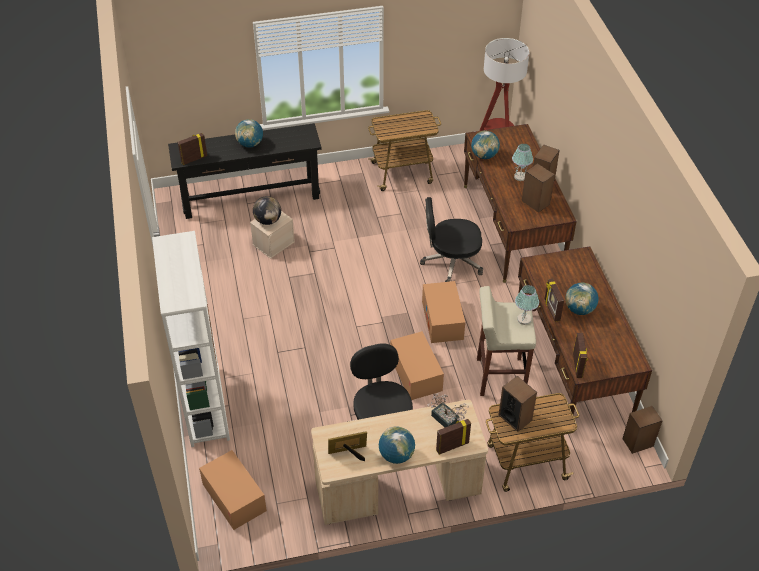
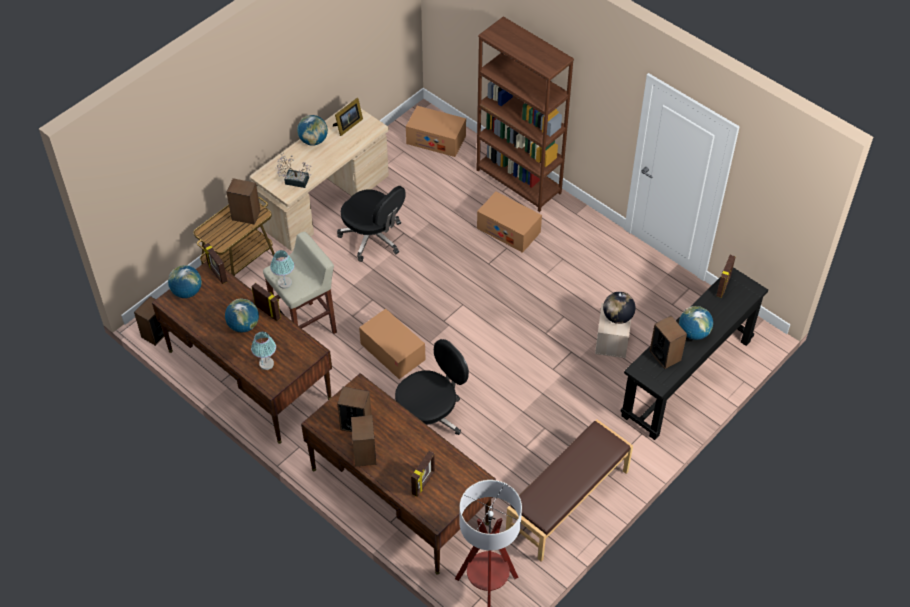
camera: 145 degrees right, 5 degrees up
(205, 406) = (519, 181): white bookcase -> brown bookcase
(284, 141) = (665, 355): none -> speaker
(403, 173) = (568, 502): cart -> brown bench
(416, 374) = (378, 291): cardboard box -> cardboard box (508, 230)
(452, 446) = (278, 166): picture frame -> picture frame (424, 483)
(484, 156) = (450, 456): globe -> globe (187, 292)
(520, 177) = (393, 449): table lamp -> table lamp (266, 364)

